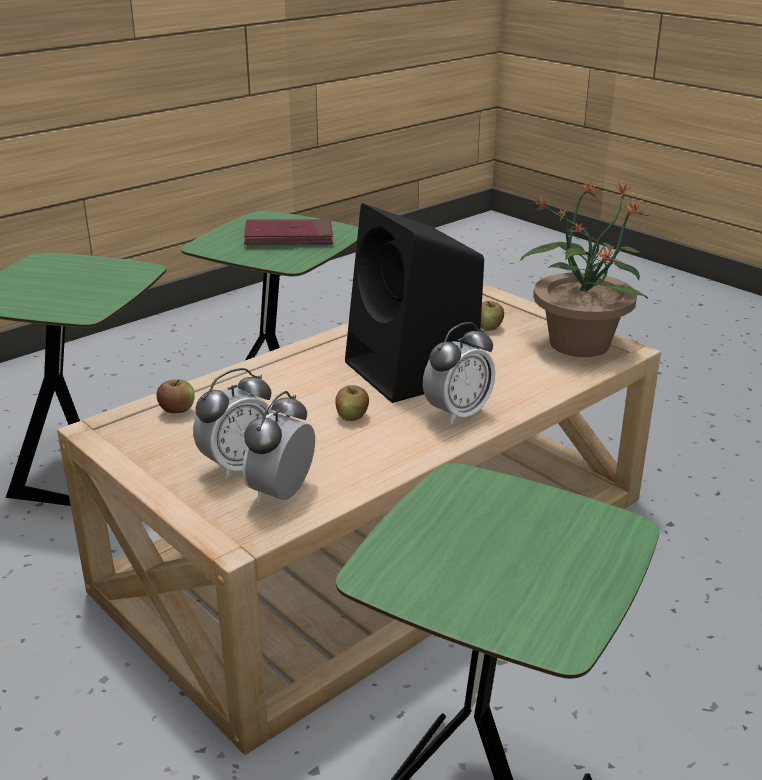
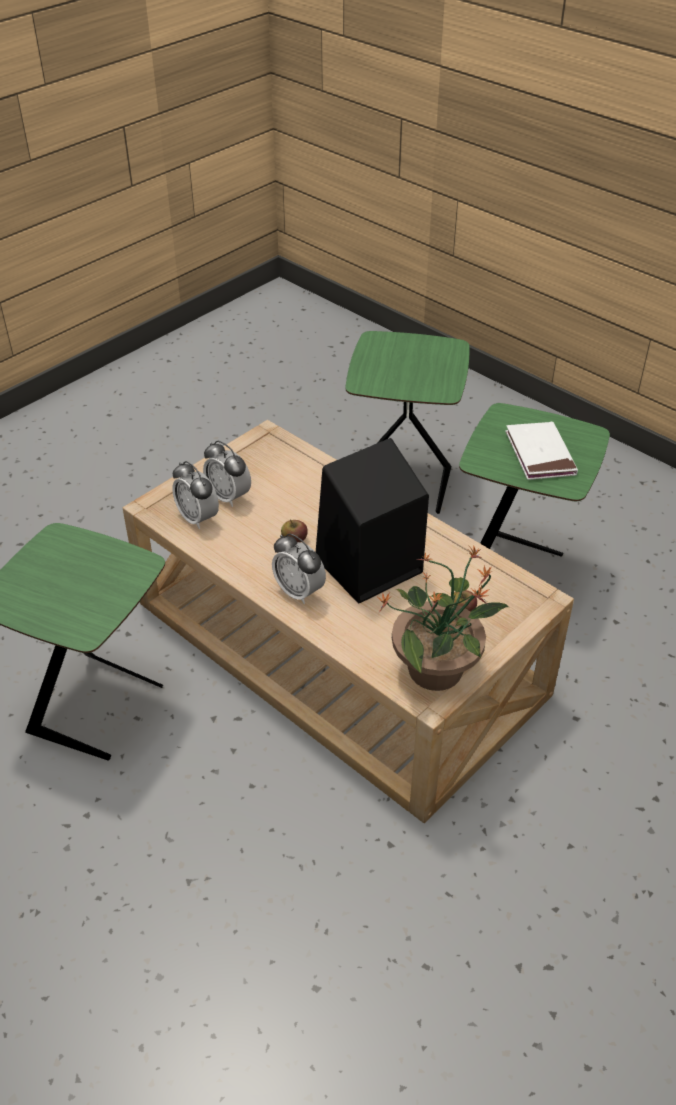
camera: 85 degrees right, 15 degrees up
(177, 409) = (293, 460): apple -> none
(281, 493) = (197, 518): alarm clock -> alarm clock turned 150 degrees counterclockwise
(288, 237) = (540, 454): red book -> white book

